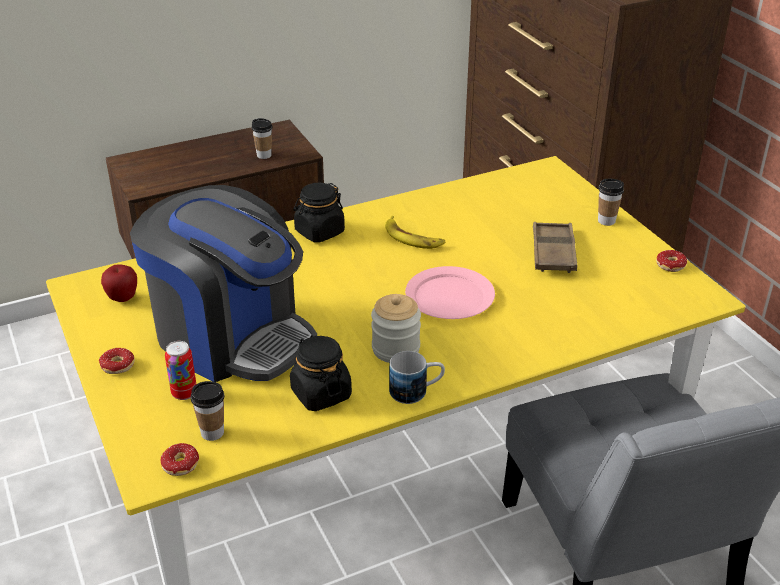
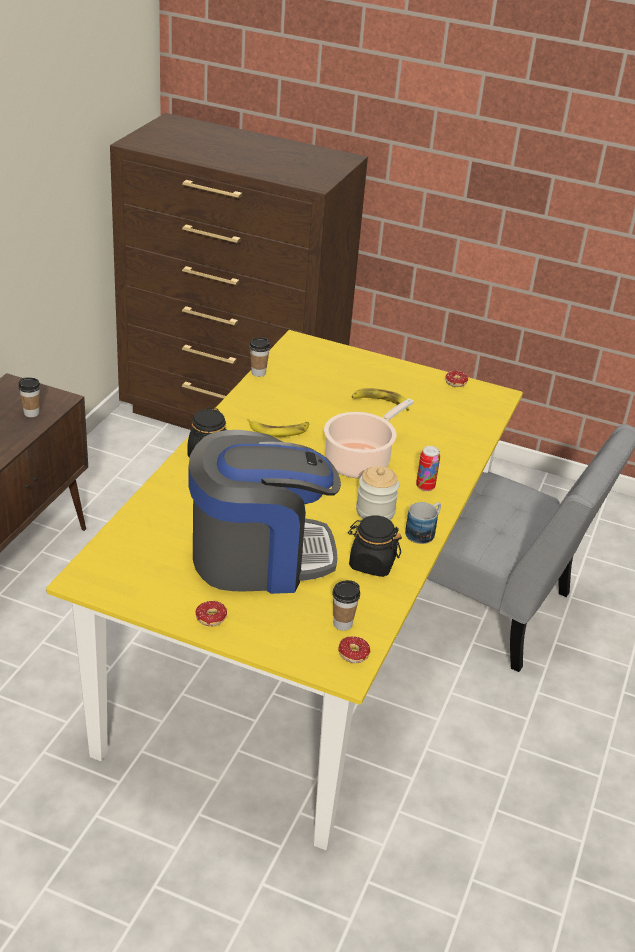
camera: 45 degrees left, 0 degrees up
(122, 299) = (136, 570): apple -> none
(184, 393) = (286, 610): can -> can (425, 487)
(450, 297) = (360, 461): pink plate -> cooking pot
(553, 252) = (380, 402): brown tray -> banana
(606, 221) = (382, 366): cup -> cup (258, 373)

